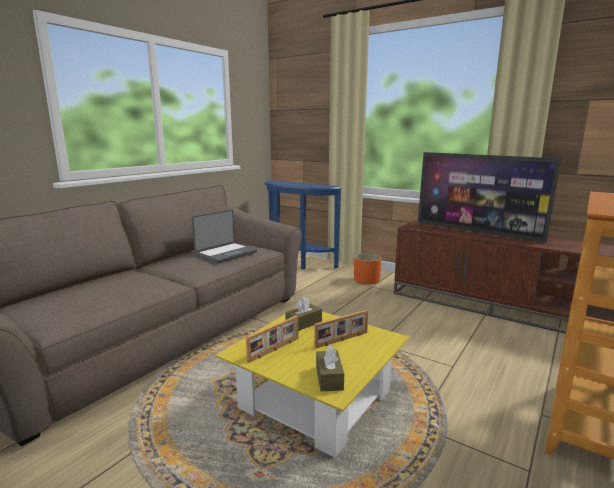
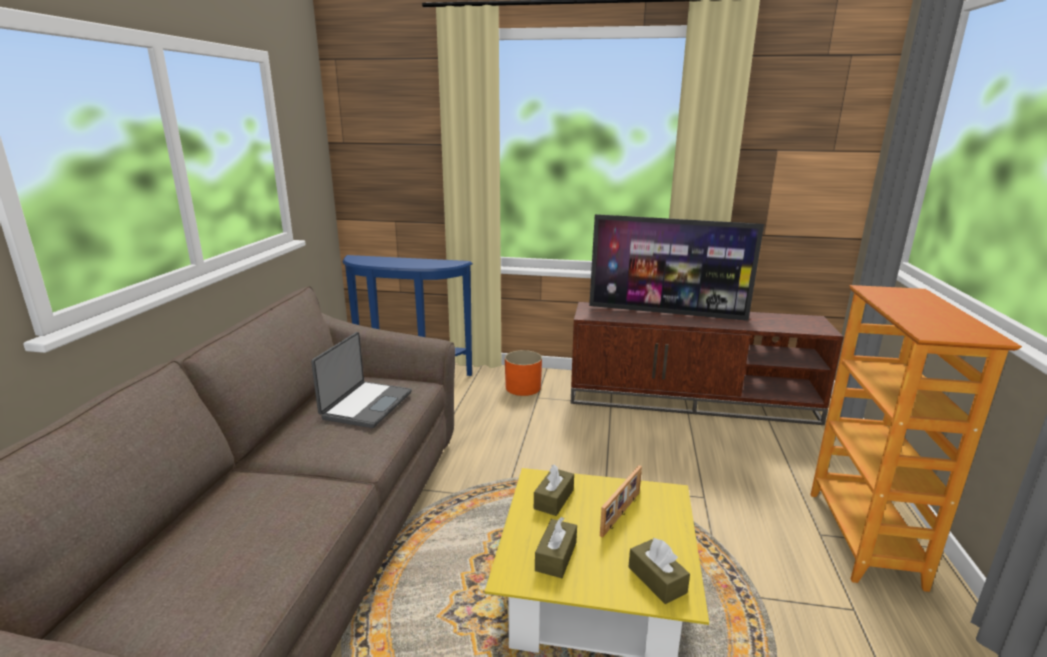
camera: 25 degrees left, 5 degrees up
(274, 350) = (556, 556): picture frame -> brown tissue box

